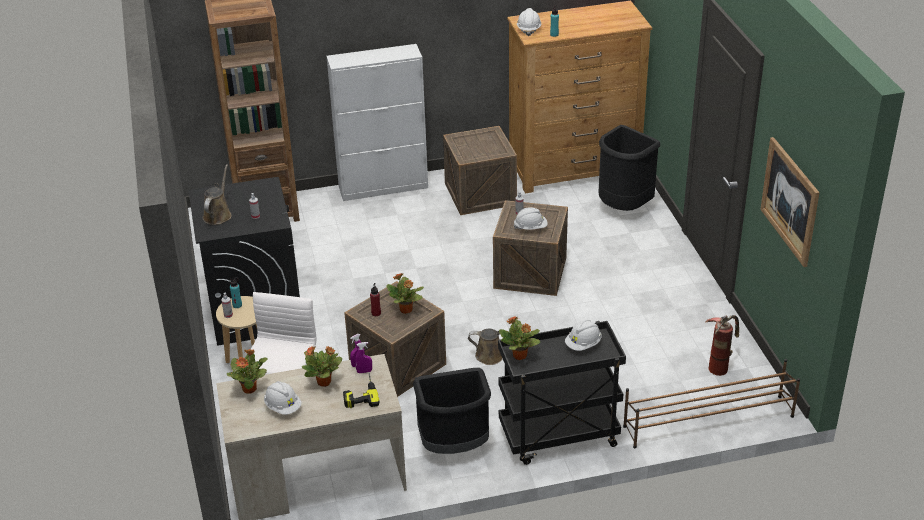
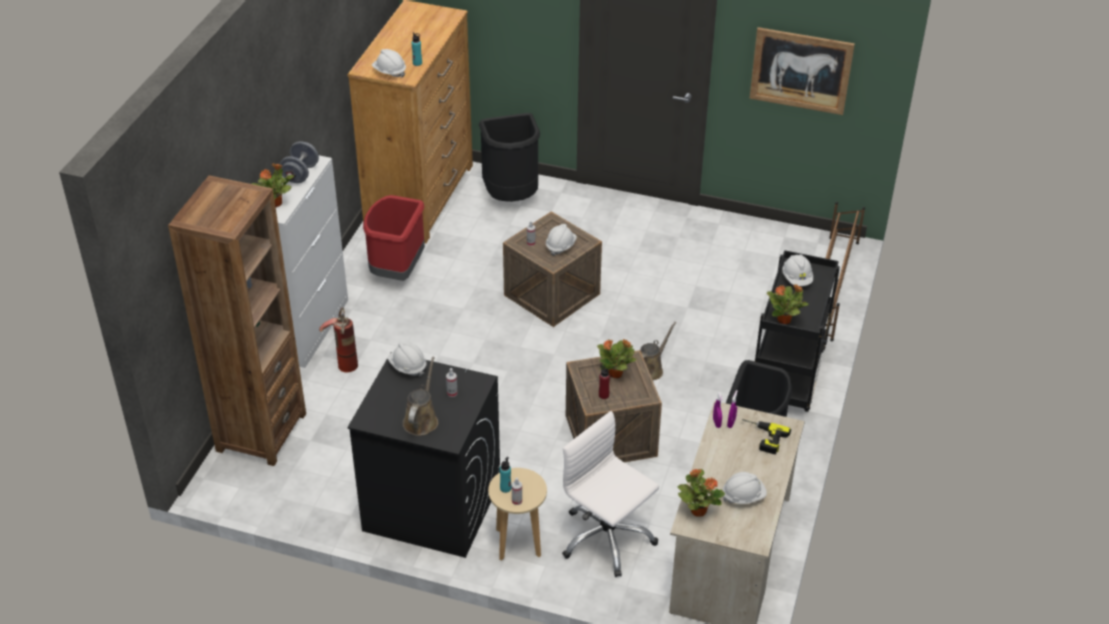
camera: 60 degrees left, 5 degrees up
(218, 214) = (421, 419): brown watering can -> brown watering can turned 60 degrees clockwise
(267, 188) = (407, 367): none -> white hard hat
(324, 382) = (727, 455): potted plant -> potted plant (275, 203)
(390, 53) = (300, 174): none -> grey dumbbell
(480, 194) = (396, 271): crate -> red trash can
(720, 364) = (768, 248): fire extinguisher -> fire extinguisher (344, 361)

